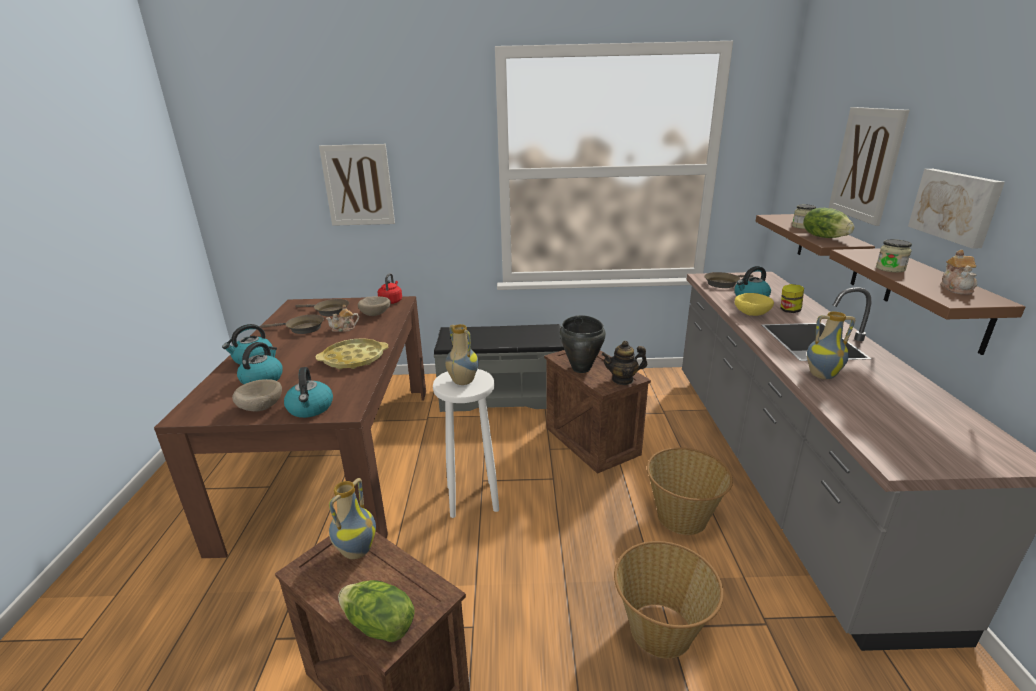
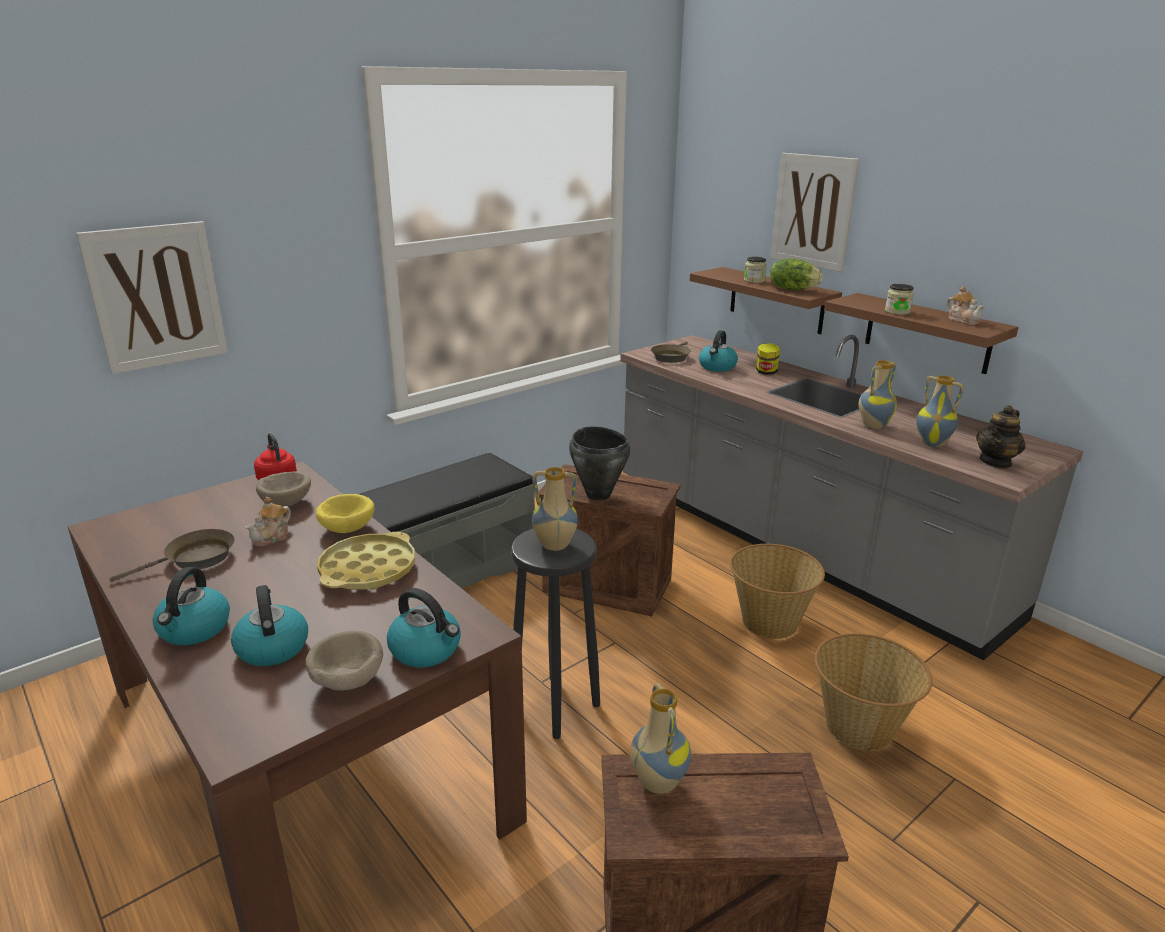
camera: 40 degrees left, 0 degrees up
(329, 311) = (194, 521): brown frying pan -> none
(379, 626) = (787, 827): lettuce -> none
(472, 499) = (555, 707): white stool -> black stool
(623, 380) = (656, 492): teapot -> teapot (996, 462)
(750, 314) = (742, 383): yellow bowl -> yellow bowl (346, 528)
(861, 407) = (933, 443): none -> vase
(956, 206) = (932, 248): picture -> none

